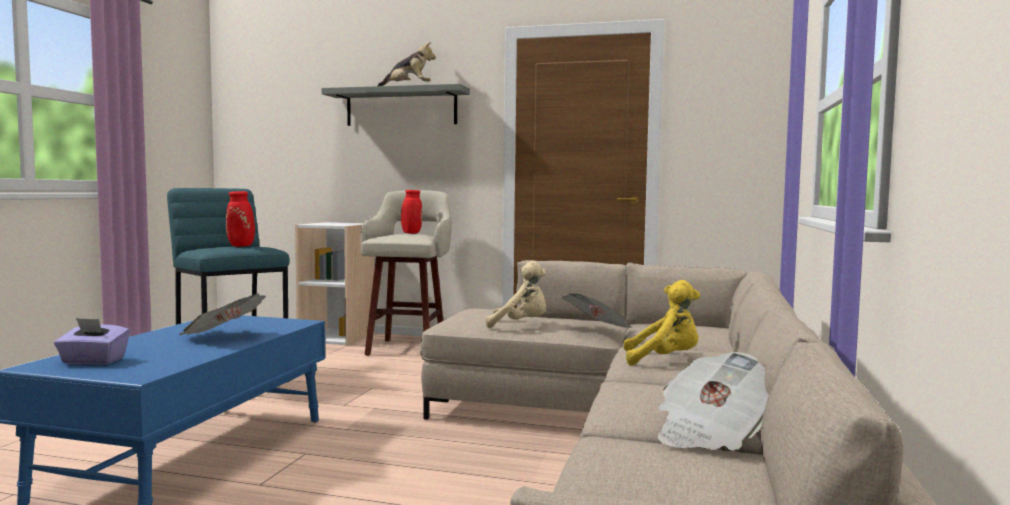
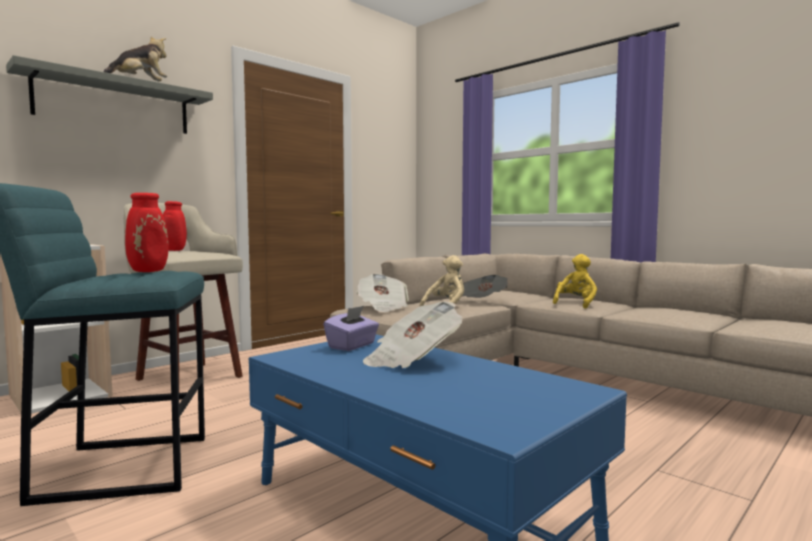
camera: 60 degrees left, 0 degrees up
(93, 361) = (497, 407): purple tissue box -> purple tissue box (352, 346)
(712, 434) = (727, 316): newspaper -> newspaper (383, 307)

